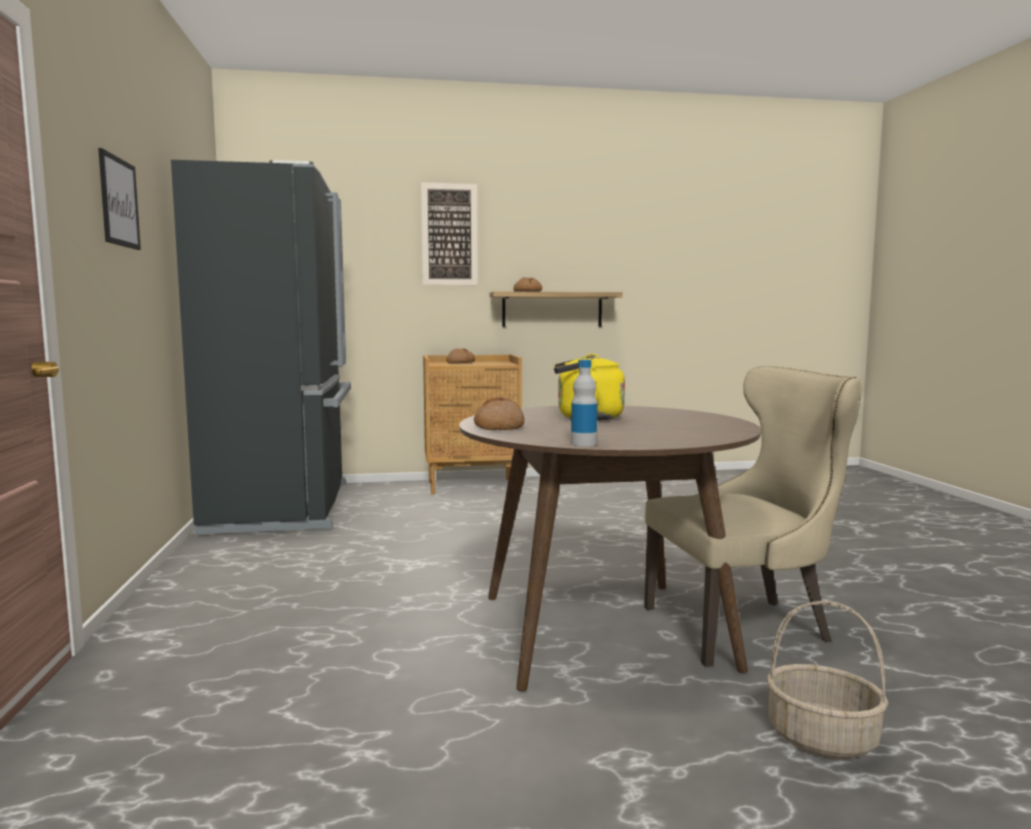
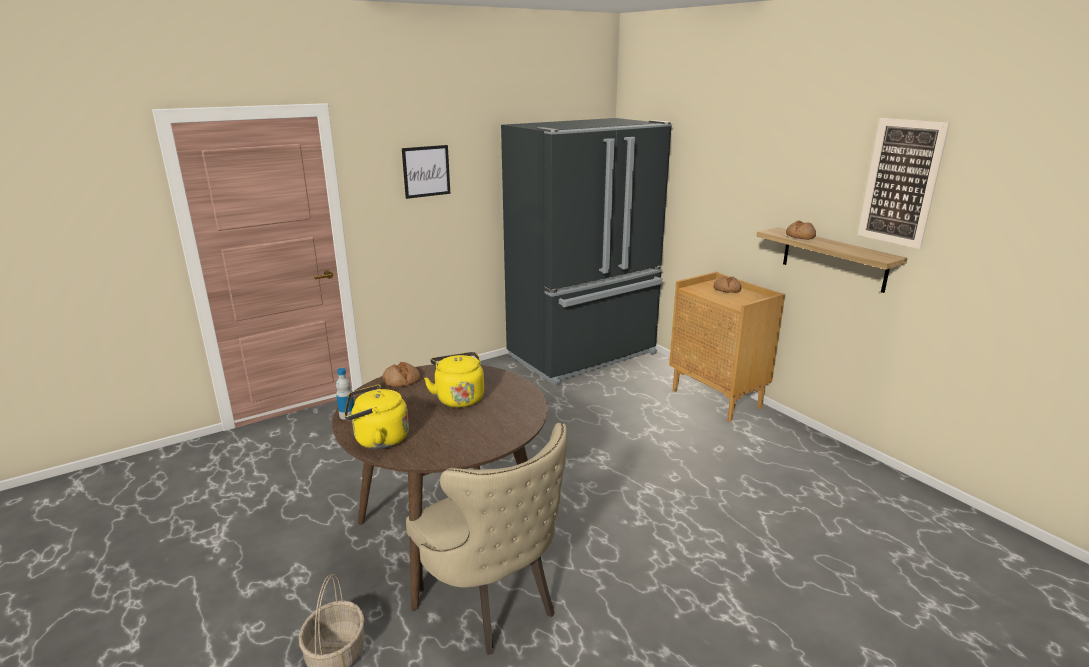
camera: 65 degrees right, 15 degrees up
(449, 234) = (752, 163): picture -> picture (901, 183)
(673, 438) = (378, 440): none -> yellow kettle

